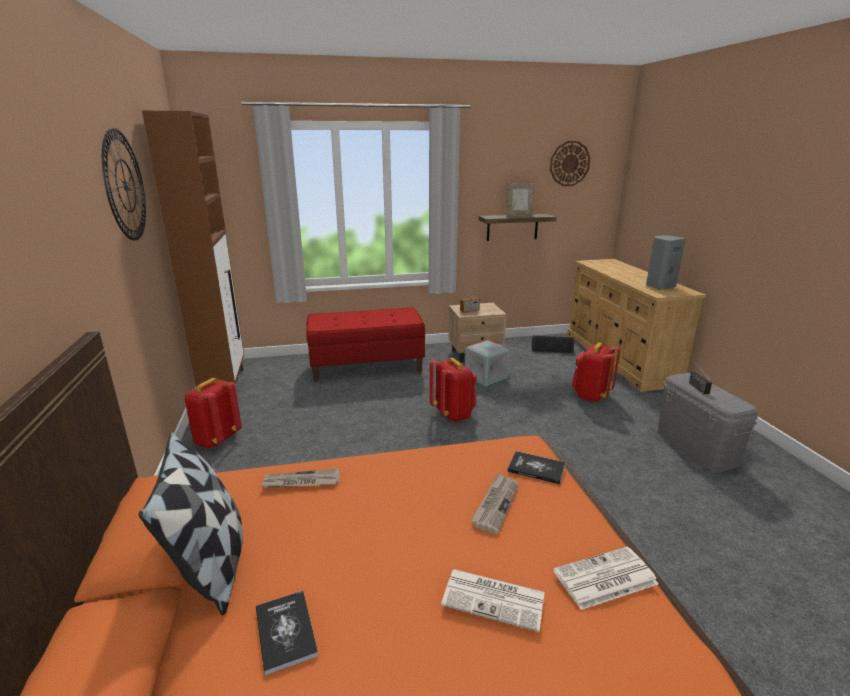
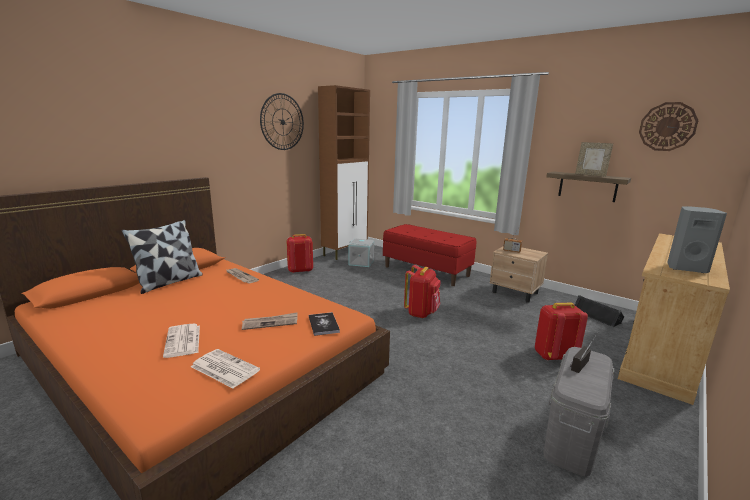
camera: 50 degrees right, 5 degrees down
(285, 631) = (137, 306): book -> none
(485, 376) = (492, 306): grey storage box -> grey storage box (361, 262)

